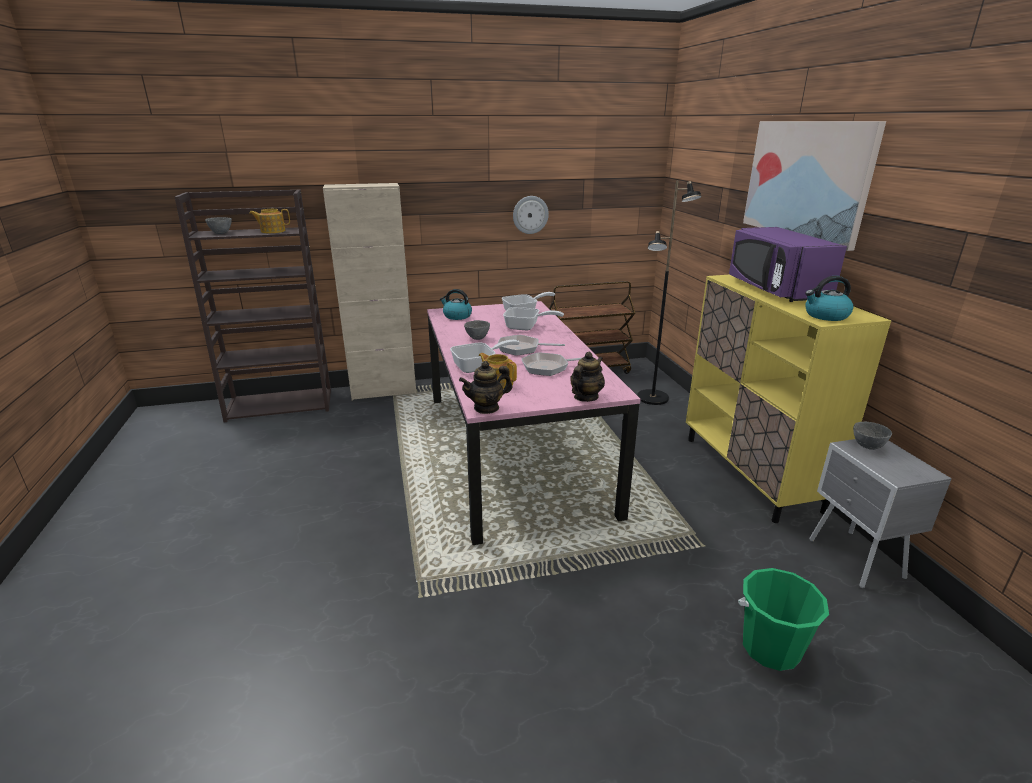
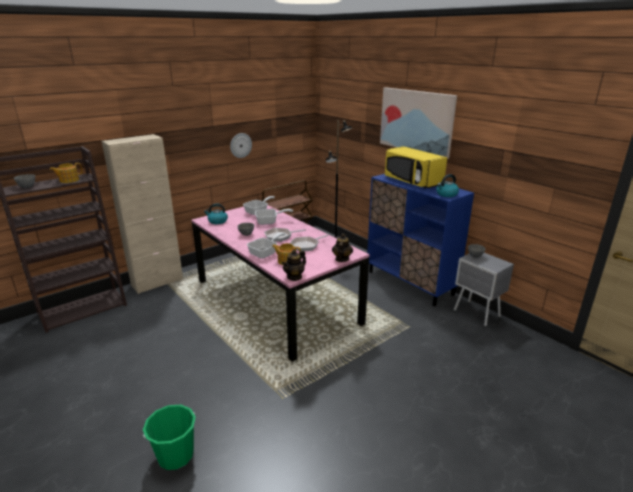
camera: 25 degrees left, 0 degrees up
(751, 473) = (410, 283): yellow cabinet -> blue cabinet
(770, 648) = (463, 364): green bucket -> green bucket (175, 455)
(774, 289) = (411, 181): purple microwave -> yellow microwave

